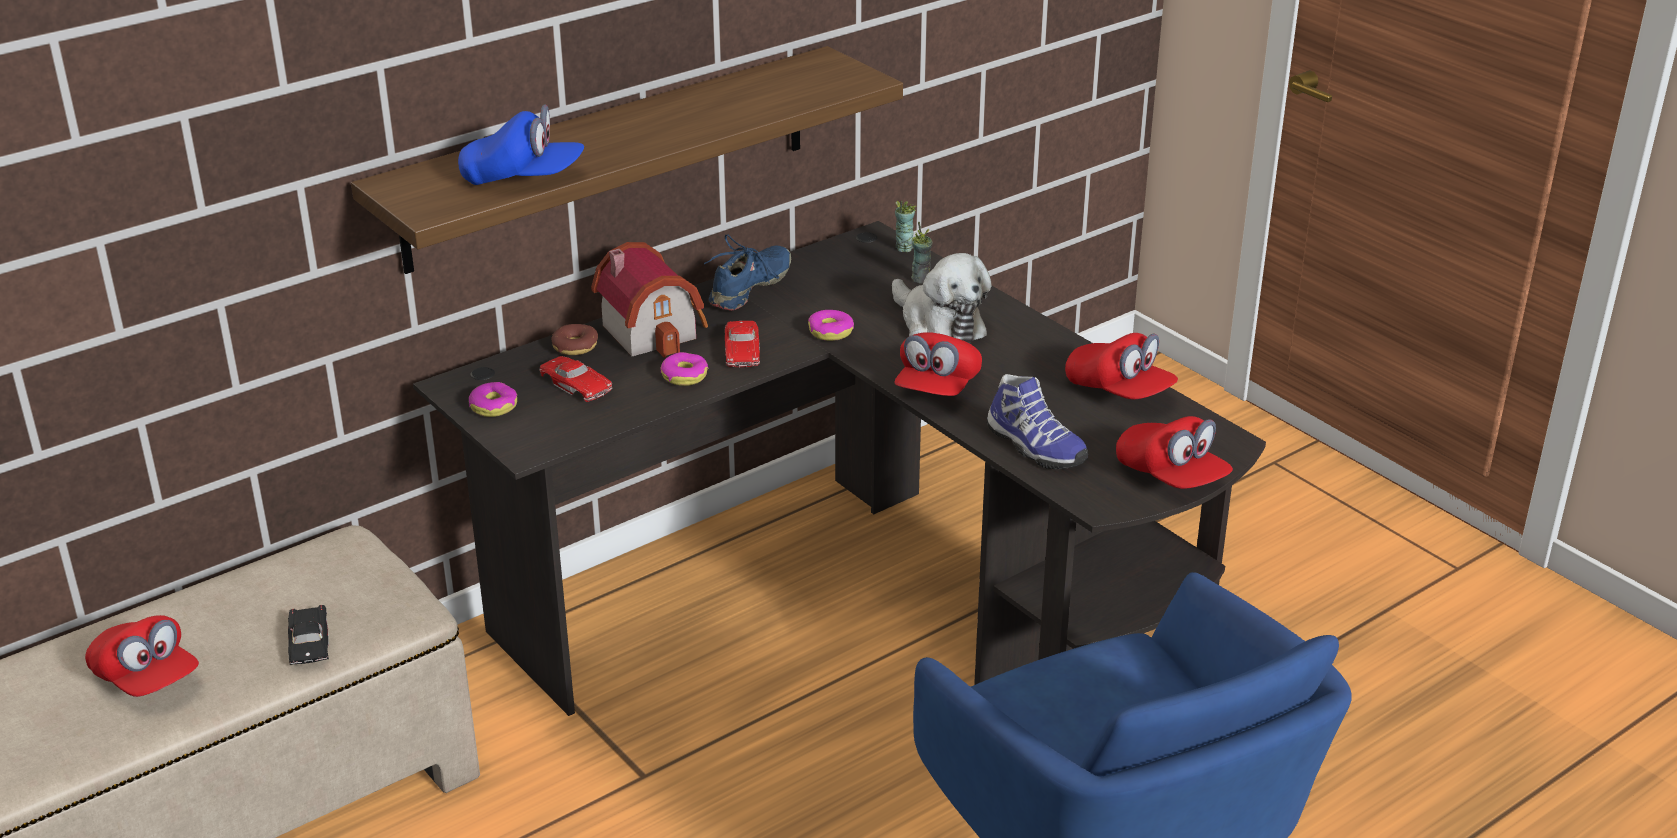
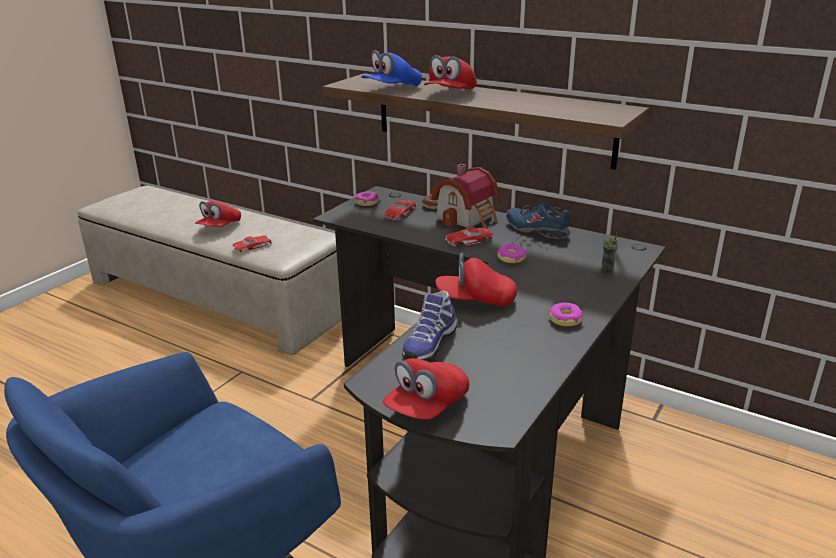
camera: 70 degrees right, 5 degrees down
(309, 641) = (252, 246): black toy car -> red toy car
(523, 178) = (392, 89): blue cap -> blue cap turned 60 degrees clockwise
(684, 376) = (428, 233): donut -> donut (565, 319)
(751, 288) = (537, 230): blue shoe -> blue shoe turned 150 degrees counterclockwise
(904, 247) = (640, 259): cup -> none
(938, 325) = (554, 287): plush toy -> none
(1119, 391) = (531, 365): red cap -> red cap (450, 94)

